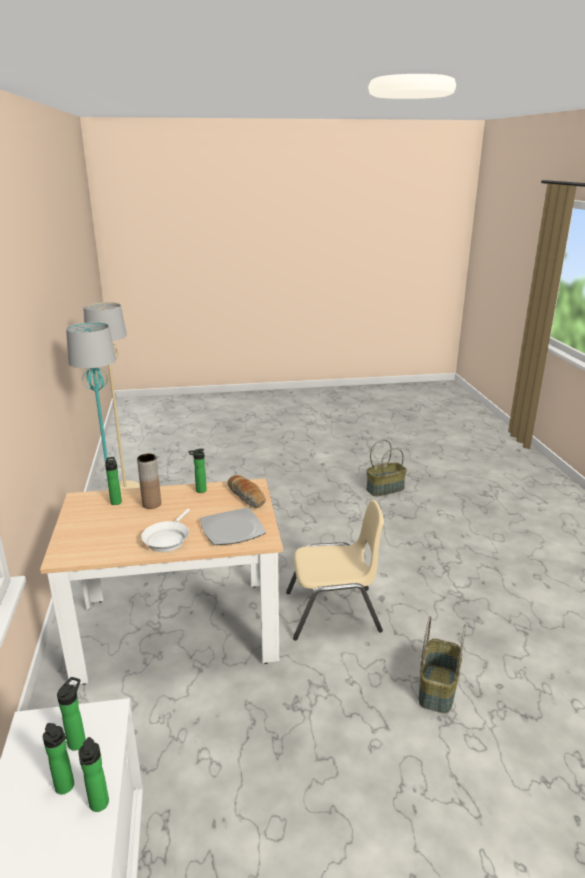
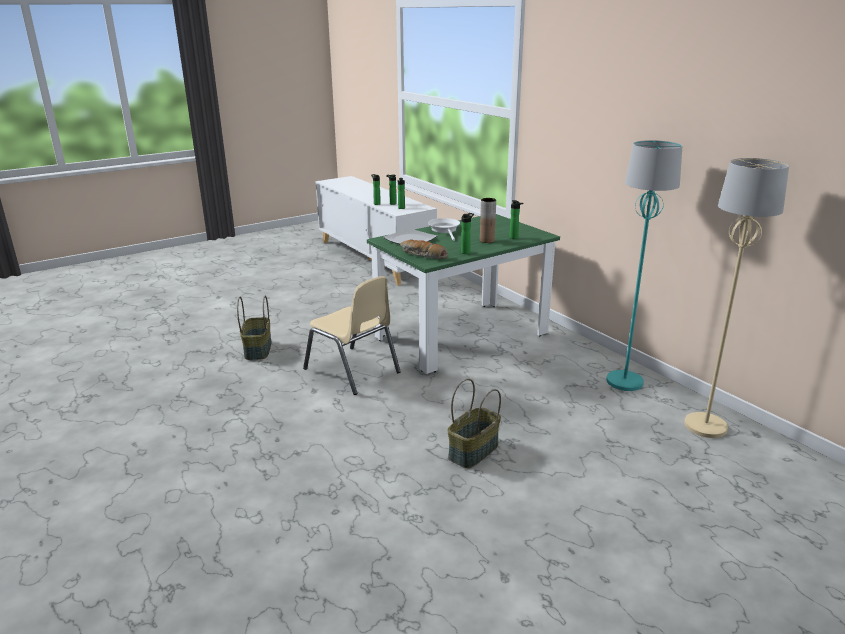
camera: 155 degrees right, 0 degrees up
(177, 630) = (461, 335): beige dining table -> green dining table
(333, 612) = (352, 371): beige chair -> beige chair turned 105 degrees counterclockwise
(385, 489) = (358, 543): basket -> basket (474, 452)

